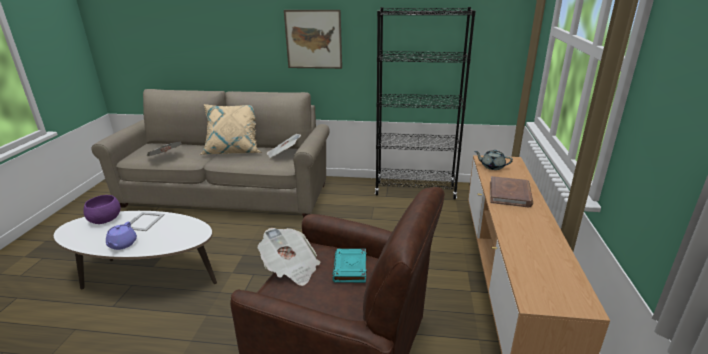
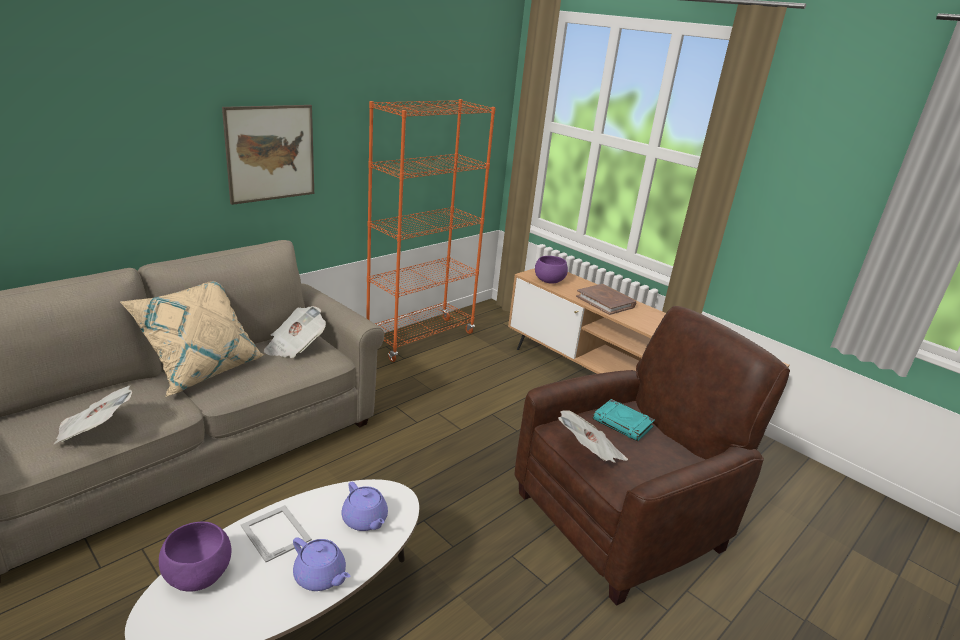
camera: 55 degrees left, 0 degrees up
(172, 236) = (365, 520): none -> purple teapot
(415, 190) = (421, 339): black bookcase -> orange bookcase
(492, 166) = (549, 280): grey teapot -> purple bowl

